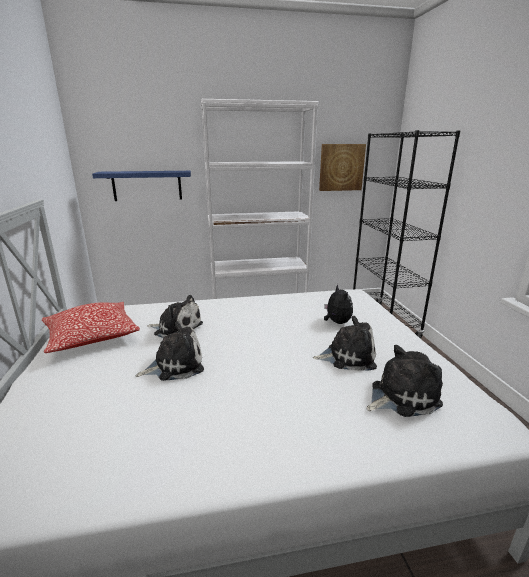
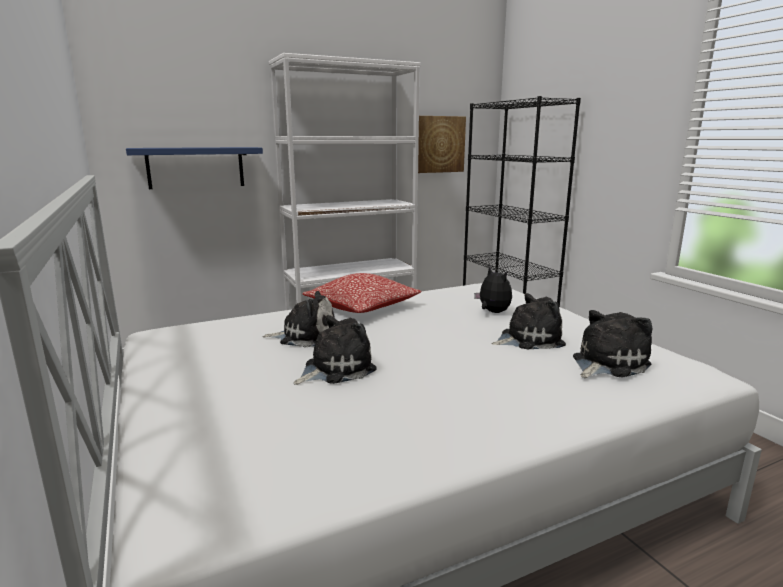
camera: 15 degrees left, 5 degrees down
(92, 337) = (195, 355): pillow -> pillow (362, 307)

